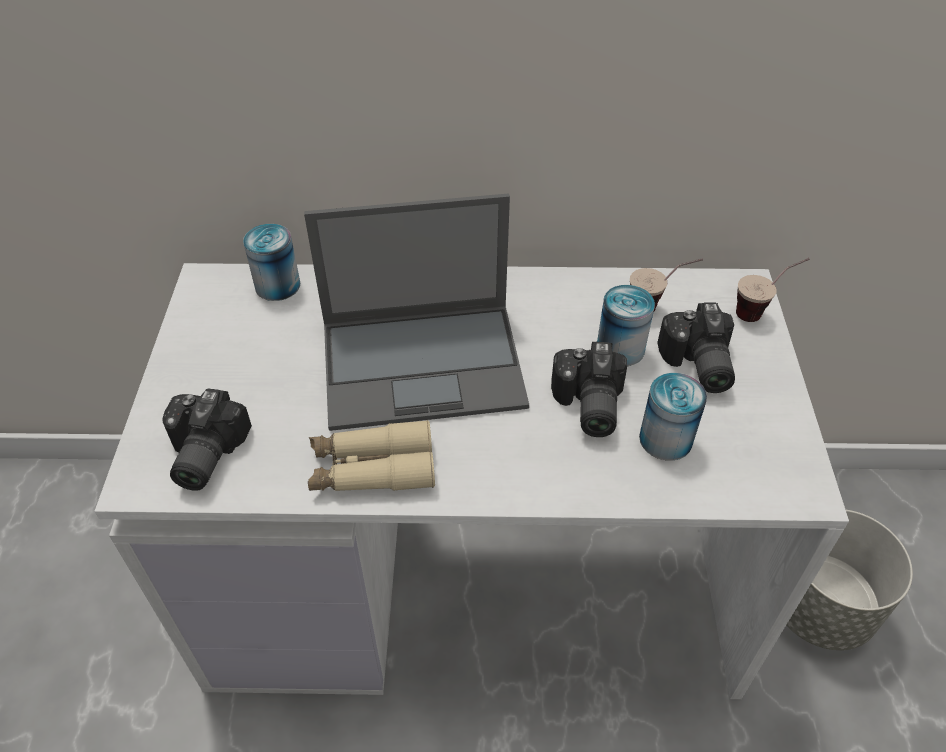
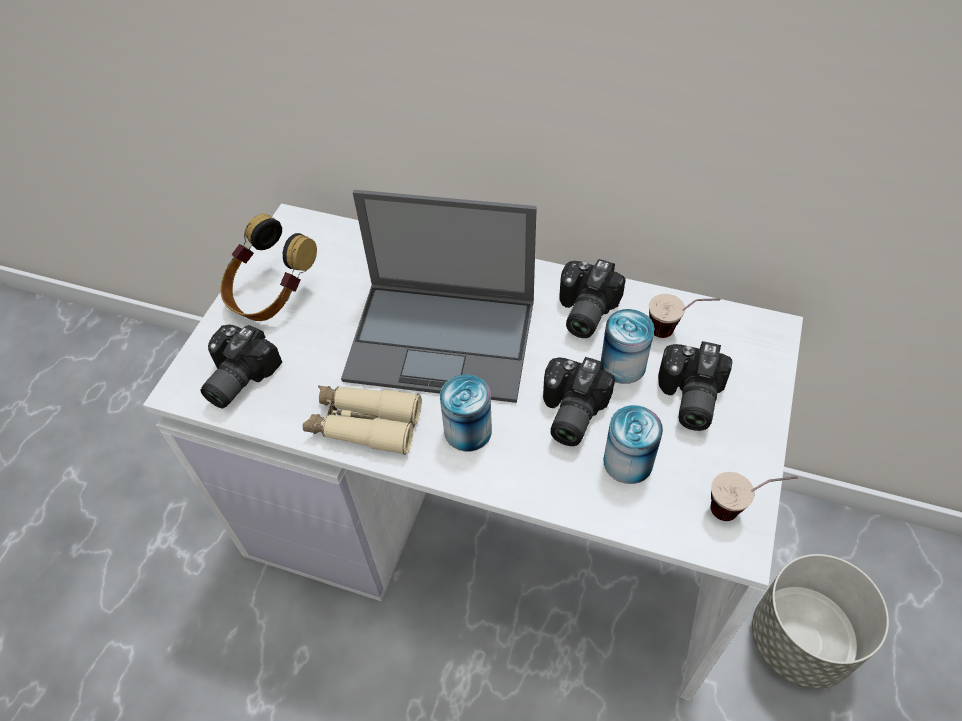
camera: 20 degrees right, 5 degrees up
(210, 358) = (272, 295): none -> headphones
(277, 285) = (348, 239): can -> can (468, 430)
(558, 306) = (582, 311): none -> camera
(761, 311) = (776, 358): cup -> cup (741, 509)

